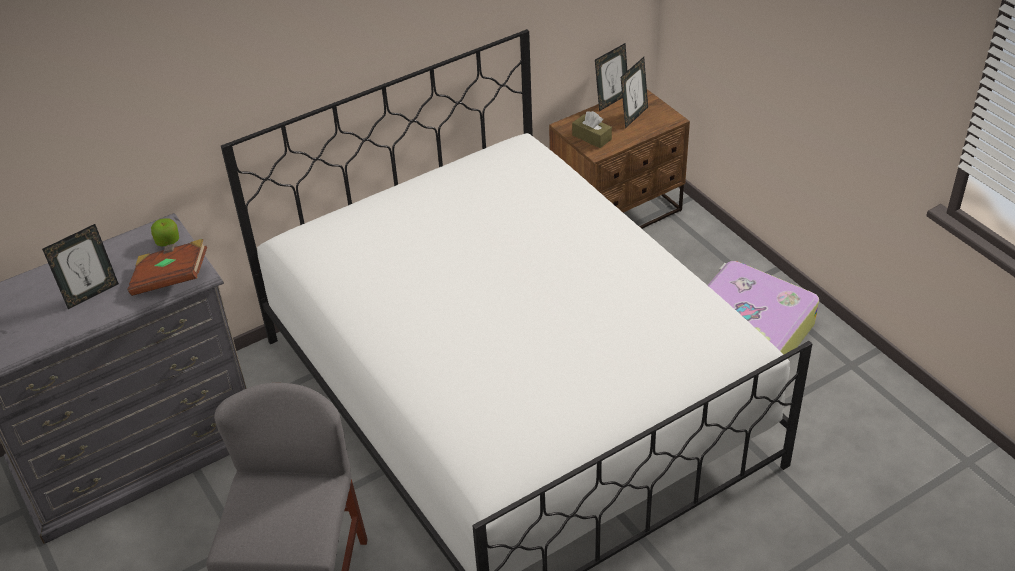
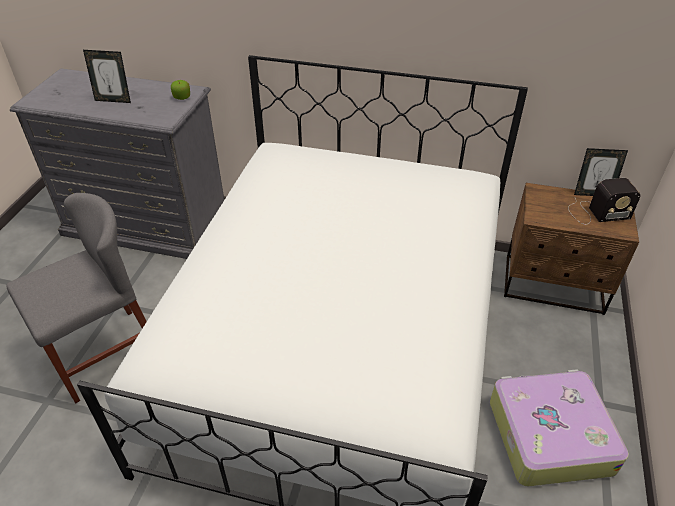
camera: 45 degrees right, 0 degrees up
(171, 279) = (152, 115): brown book -> none
(591, 137) = (544, 207): brown tissue box -> none
(633, 116) = (596, 213): picture frame -> radio

